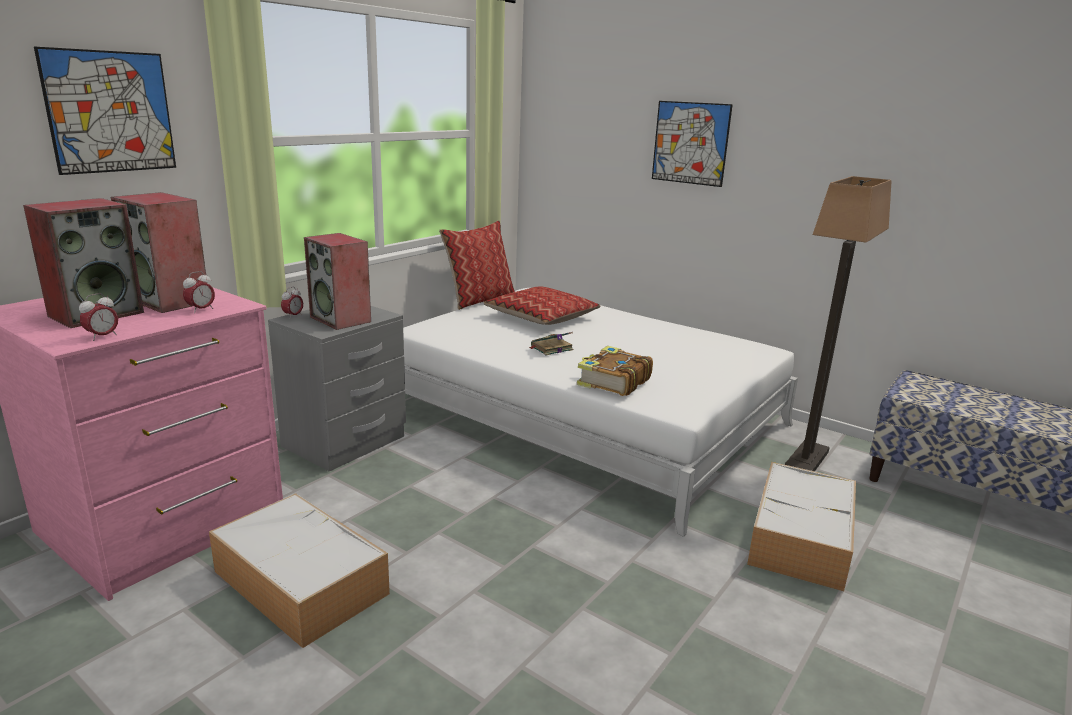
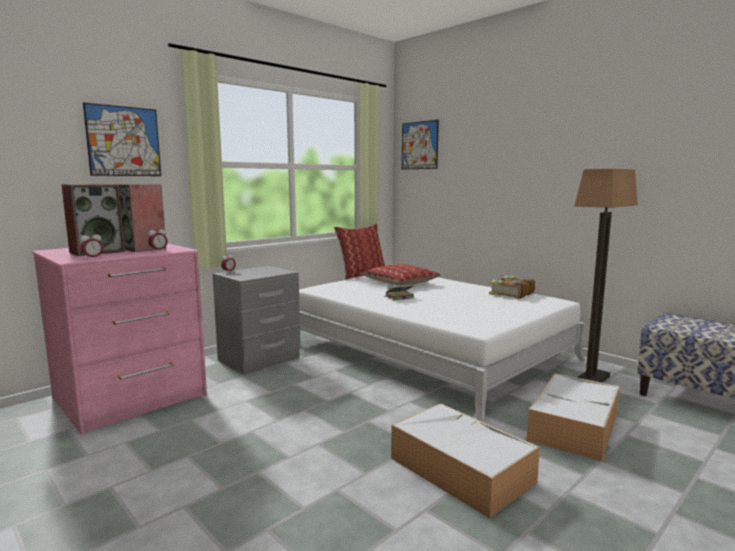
camera: 10 degrees right, 10 degrees down
(298, 582) = (202, 432): storage box -> storage box (459, 469)
(341, 319) = (258, 273): speaker -> none
(613, 382) = (435, 313): book -> book (511, 294)
(690, 143) = (500, 164): picture -> picture (419, 145)

